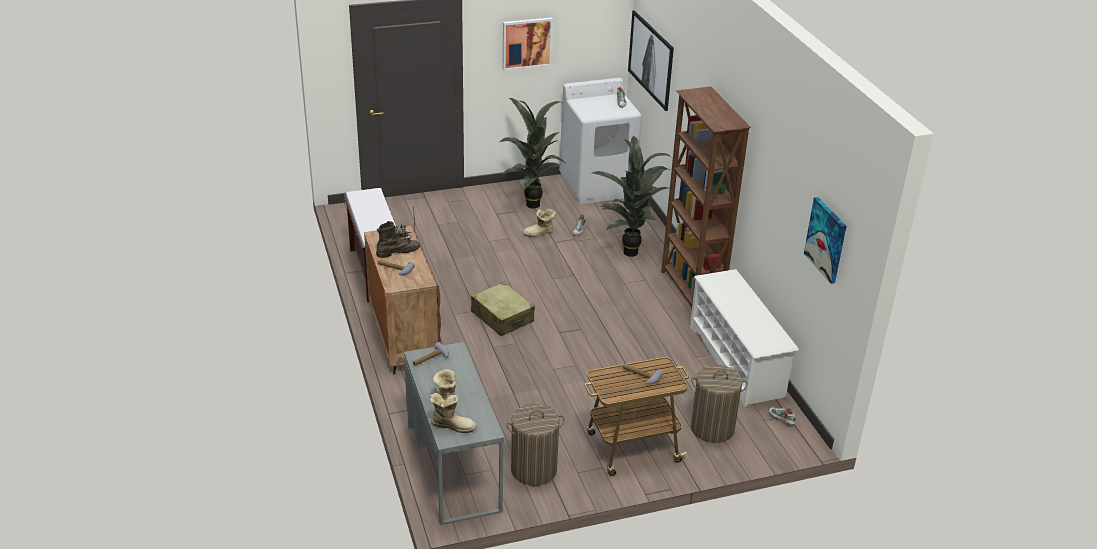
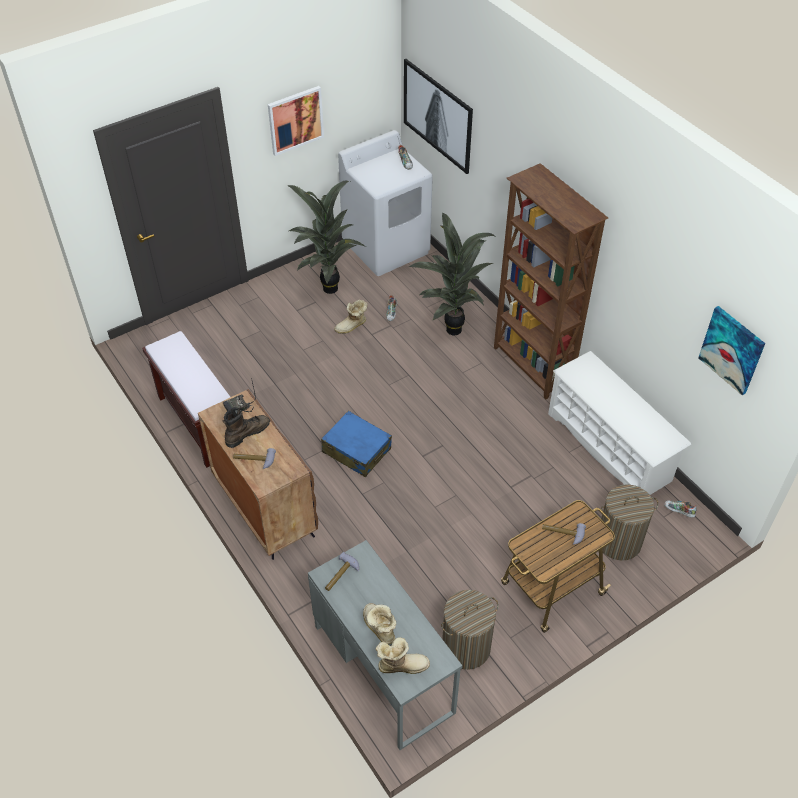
camera: 15 degrees left, 15 degrees up
(502, 317) = (356, 450): beige suitcase -> blue suitcase

